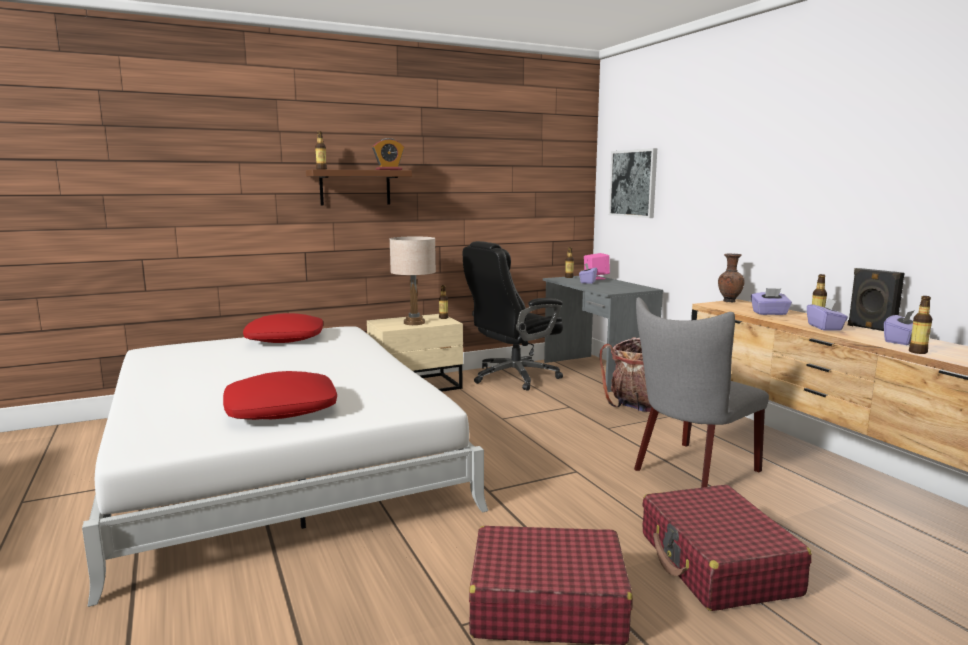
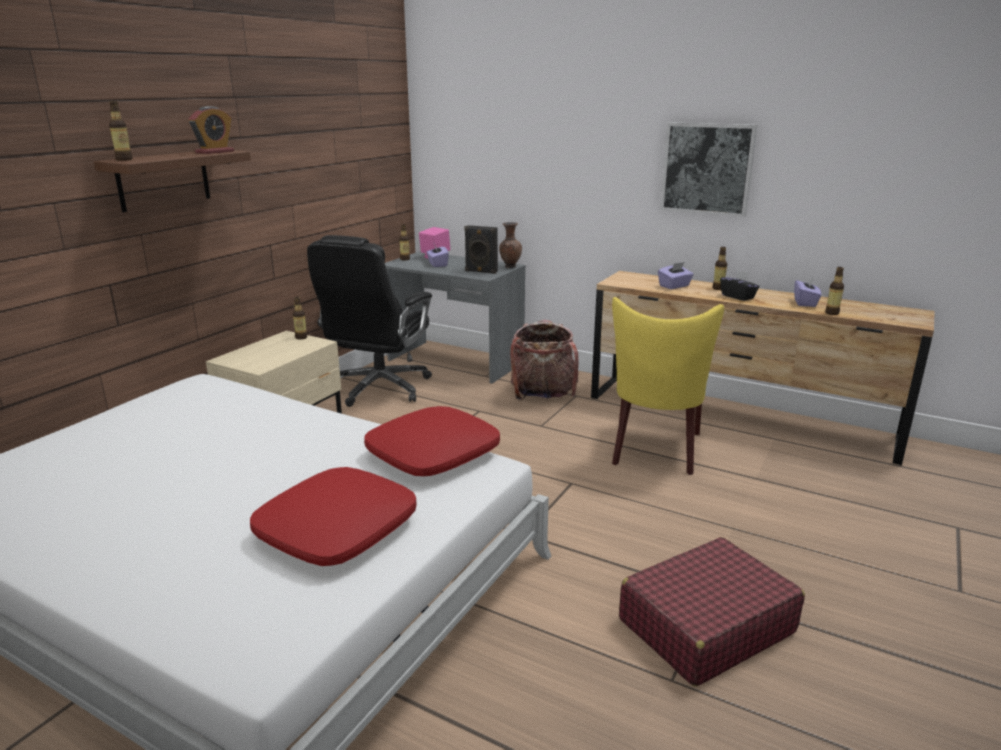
camera: 35 degrees left, 10 degrees up
(285, 338) = (143, 418): red pillow -> red pillow (433, 454)
(414, 323) = (278, 353): beige table lamp -> none
(633, 183) = (471, 146): picture -> picture (707, 169)
(691, 471) = (655, 451): grey chair -> yellow chair
(717, 564) = (765, 532): red suitcase -> none
(729, 301) = (619, 275): brown vase -> brown vase (510, 267)
(825, 327) = (738, 297): purple tissue box -> black tissue box
(870, 328) = (765, 291): black speaker -> black speaker (481, 271)

